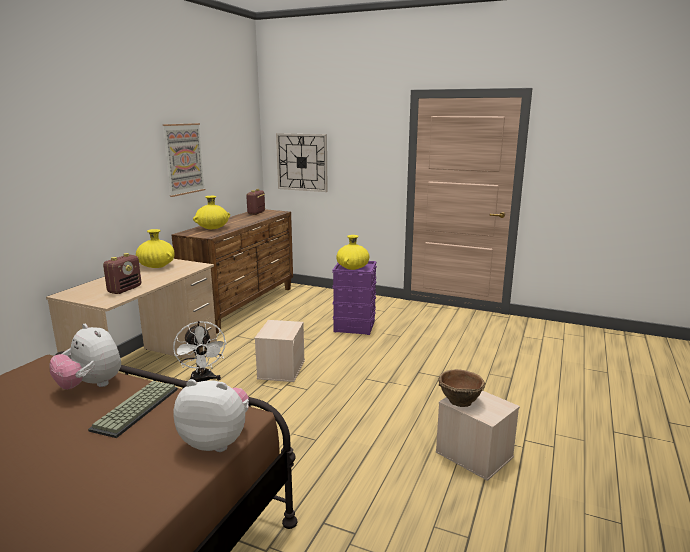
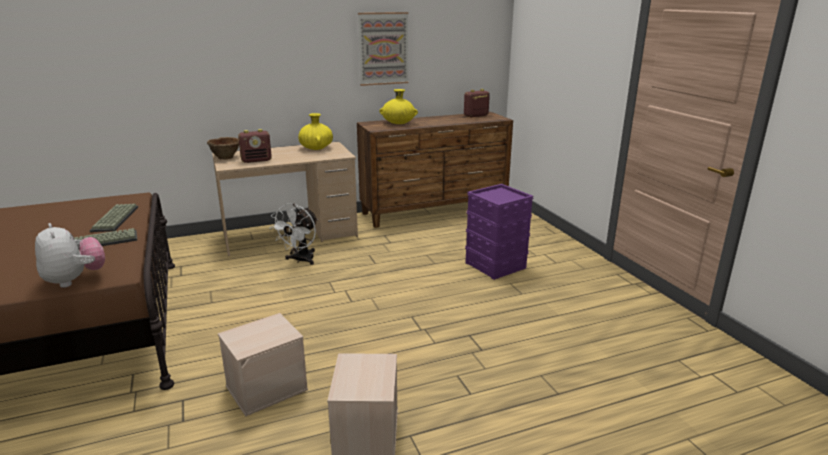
camera: 45 degrees right, 5 degrees up
(91, 386) = (116, 219): plush toy -> keyboard
(281, 369) = (364, 276): beige storage box -> beige storage box (267, 387)
(302, 162) = (538, 63): wall clock -> none
(352, 268) = (495, 196): yellow vase -> none
(459, 401) = (353, 363): brown bowl -> brown bowl (226, 157)

